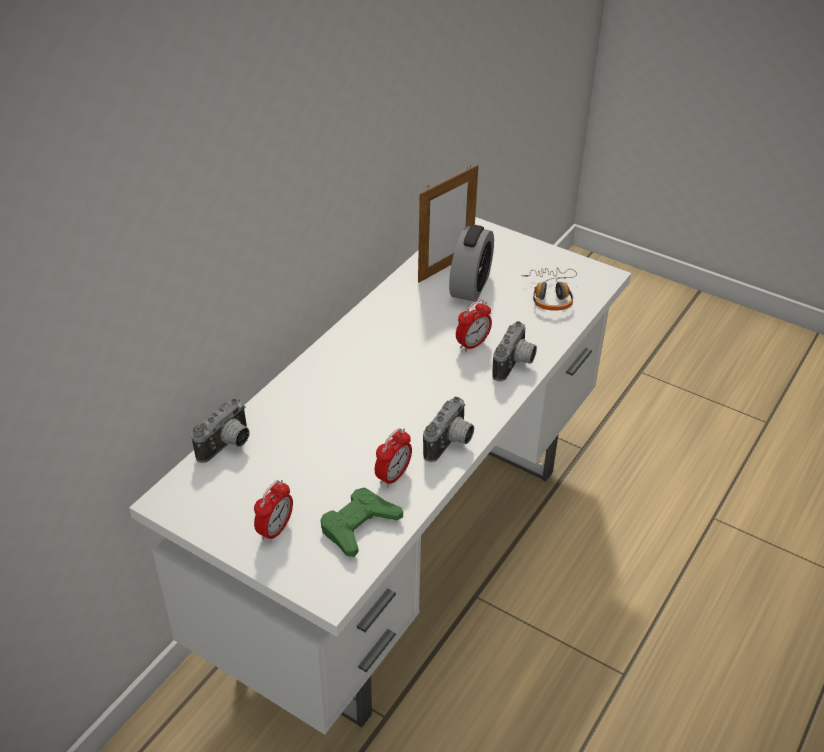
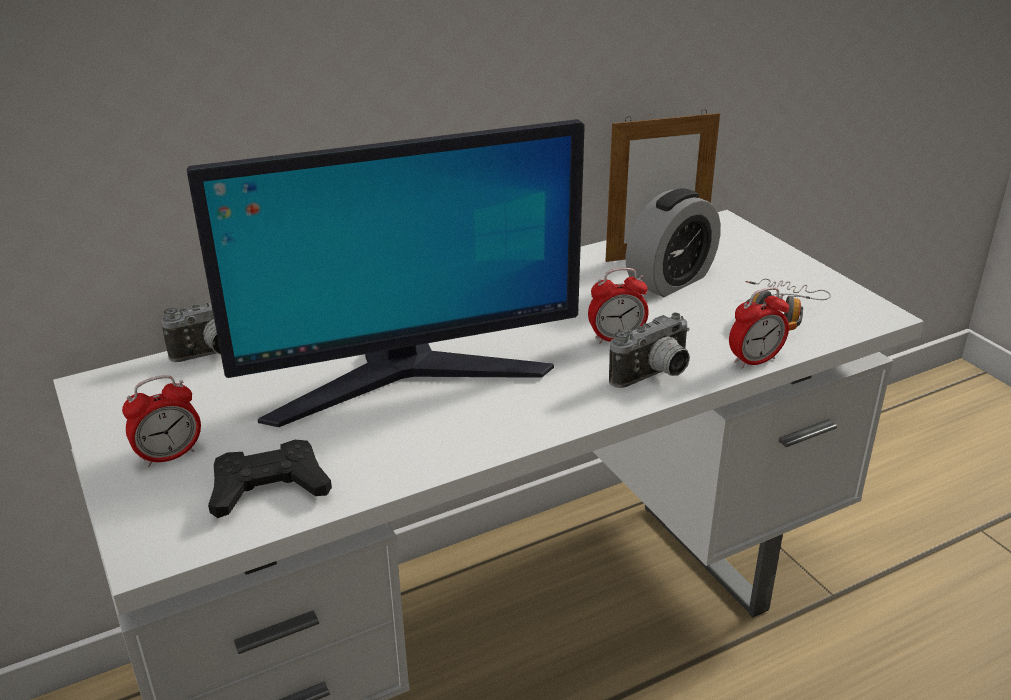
camera: 30 degrees right, 10 degrees down
(359, 526) = (269, 487): green game controller -> black game controller
(370, 419) = (406, 378): none -> monitor
(393, 476) = (369, 447): alarm clock -> alarm clock (754, 361)
(451, 444) = (481, 436): camera -> none

